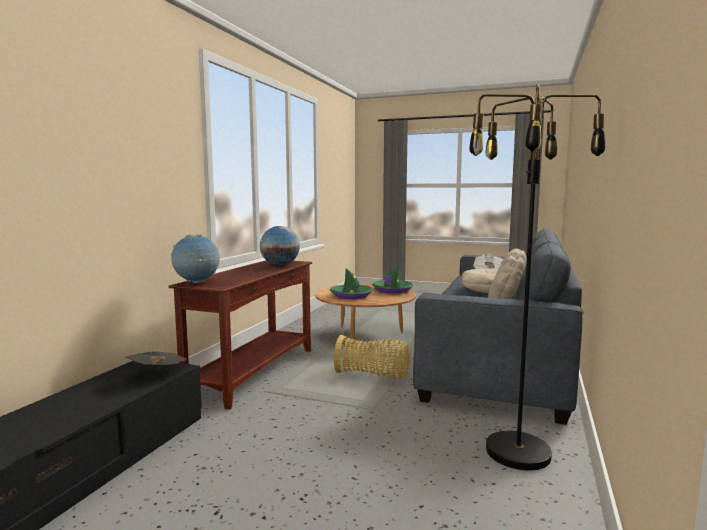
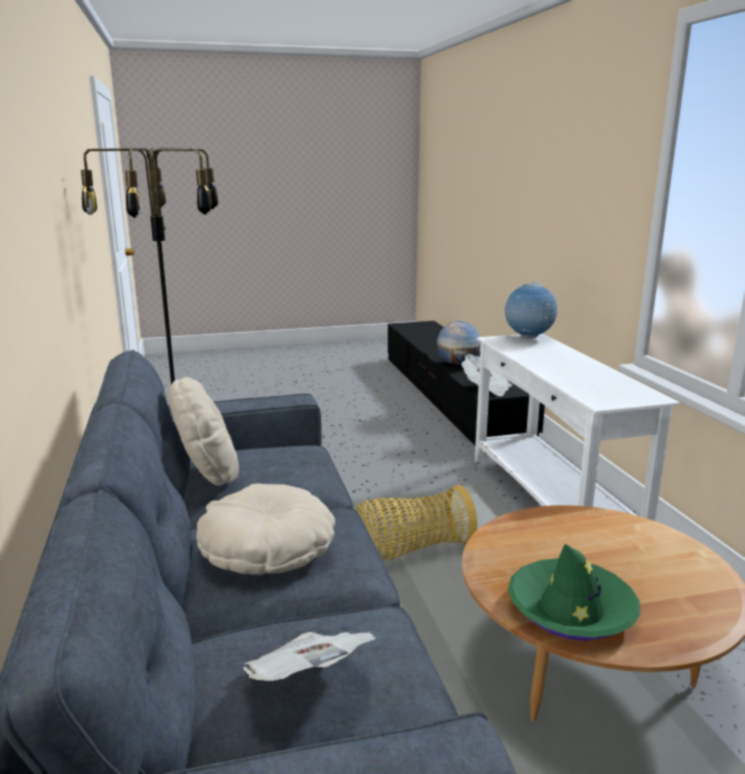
camera: 145 degrees right, 10 degrees up
(254, 372) = (551, 502): brown console table -> white console table
(280, 265) = (589, 385): globe -> globe (458, 364)
(351, 295) = (590, 539): green hat -> none

